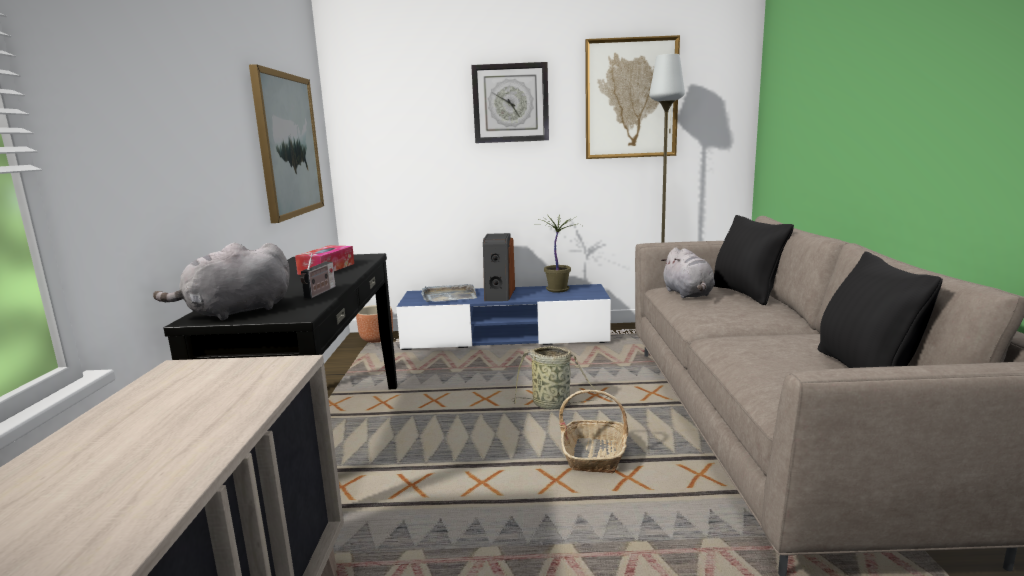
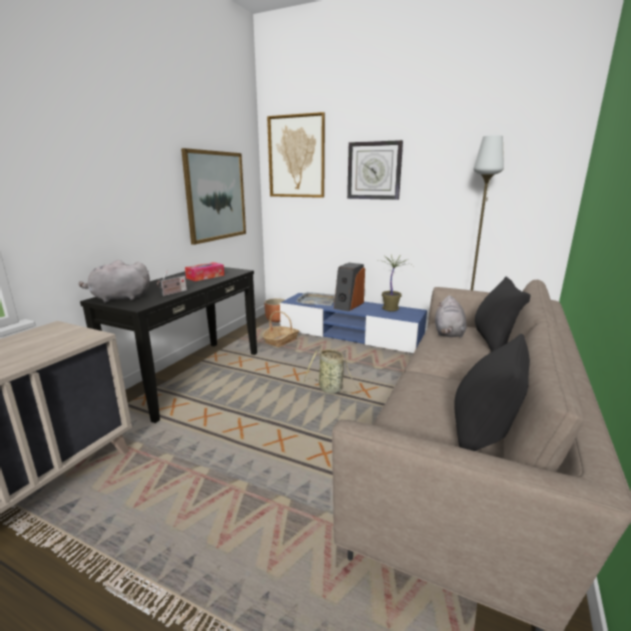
camera: 25 degrees right, 5 degrees up
(594, 455) = (321, 431): basket -> basket (281, 340)
(631, 99) = (466, 170): picture -> picture (296, 157)

